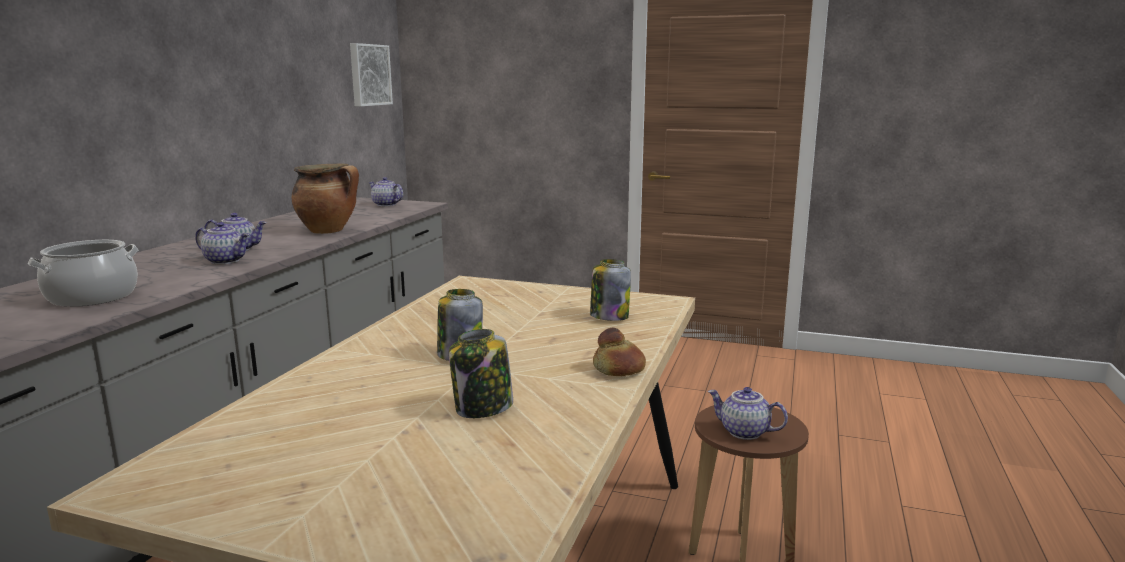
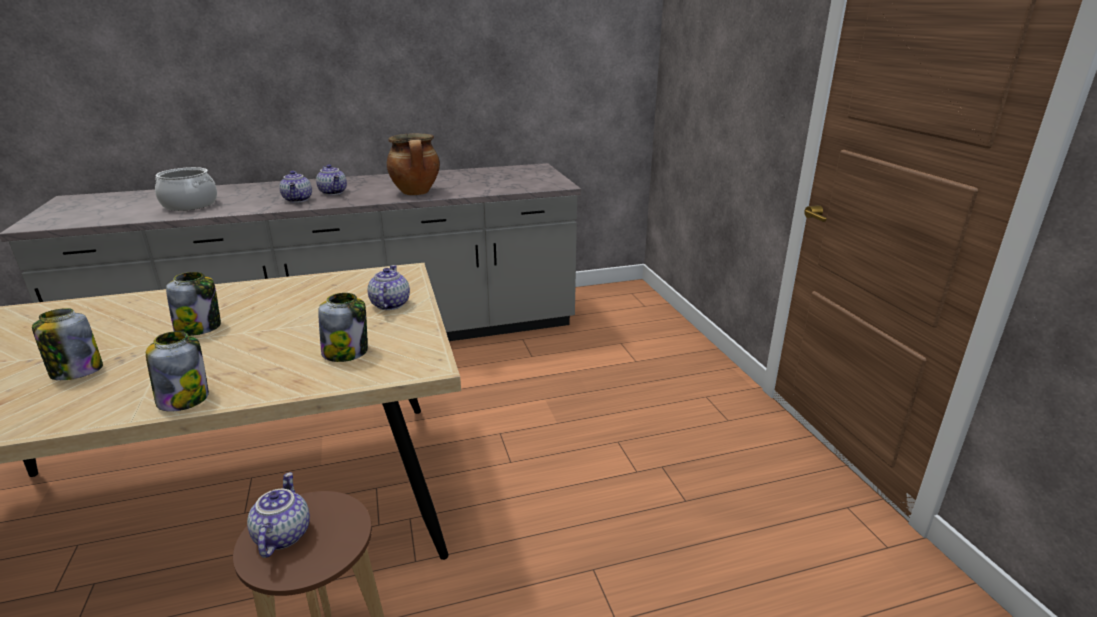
camera: 55 degrees right, 10 degrees up
(369, 75) = (602, 45): picture -> none
(386, 204) = (535, 178): teapot -> teapot (389, 304)
(618, 369) = (184, 399): bread -> jar

